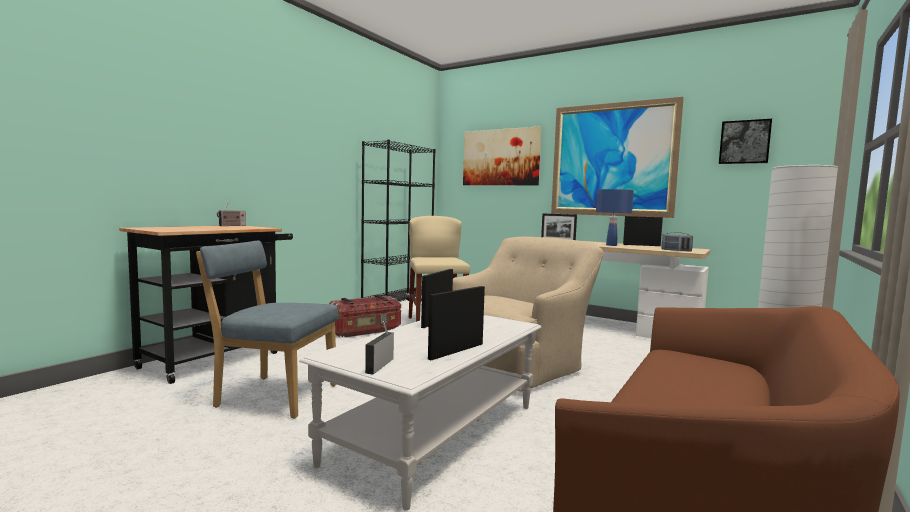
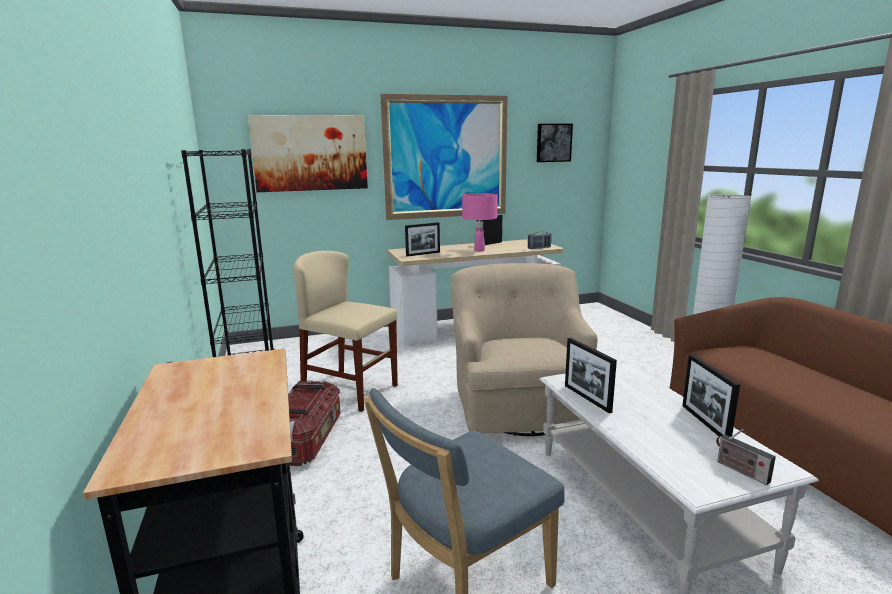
camera: 50 degrees left, 10 degrees up
(231, 225) = (175, 374): radio -> none
(611, 245) = (479, 250): blue table lamp -> pink table lamp

